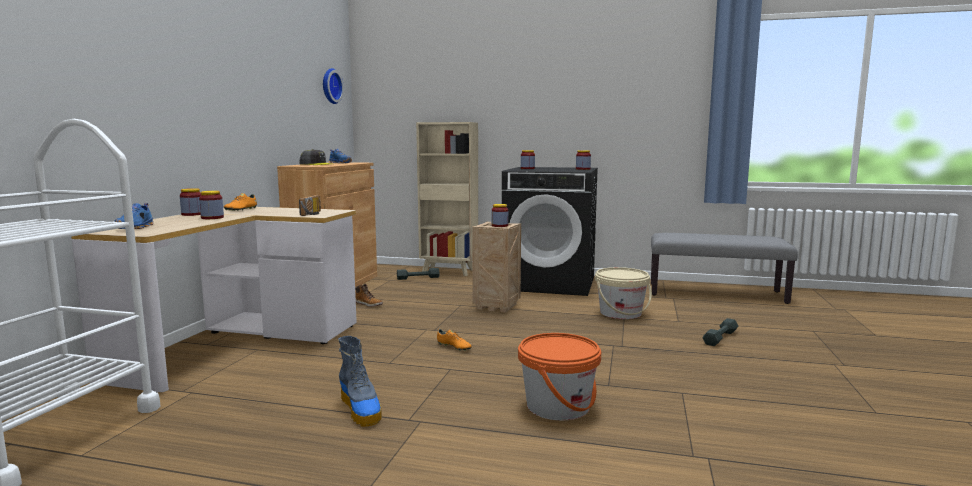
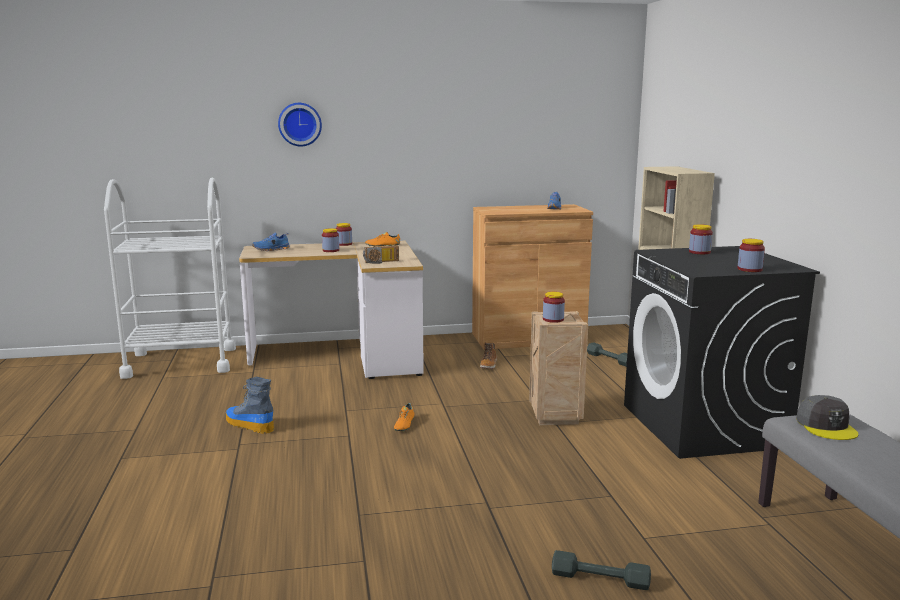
camera: 65 degrees right, 5 degrees up
(316, 164) = (516, 208): grey cap -> grey cap (826, 426)
(330, 86) = (588, 117): wall clock -> wall clock (300, 124)
(361, 410) = (248, 425): boot -> boot turned 90 degrees clockwise
(558, 406) = (292, 497): orange bucket -> none
(620, 313) = (626, 491): beige bucket -> none

